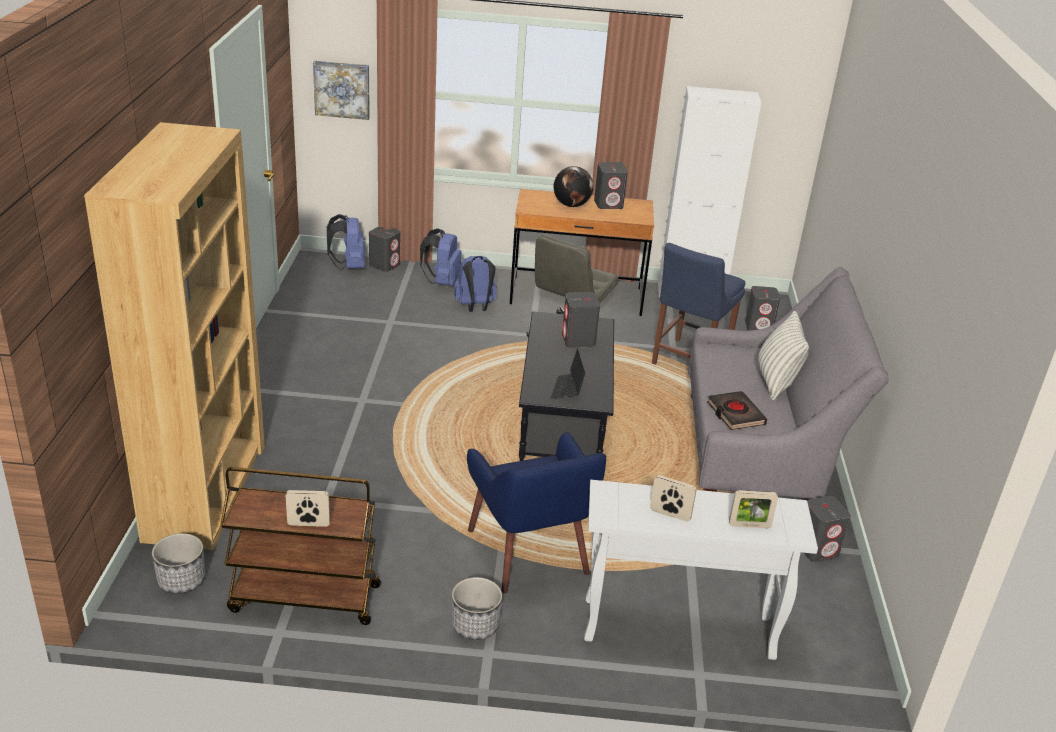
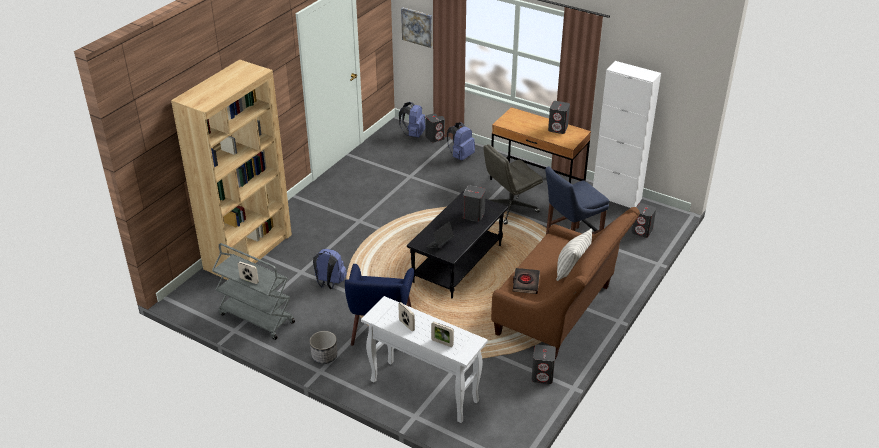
camera: 30 degrees right, 5 degrees up
(181, 580) = (209, 293): planter -> none
(304, 599) = (256, 318): brown cart -> grey cart
(475, 307) = (467, 177): blue backpack -> blue backpack (329, 283)
(571, 205) = (532, 125): globe -> none
(759, 455) = (560, 313): grey sofa -> brown sofa

